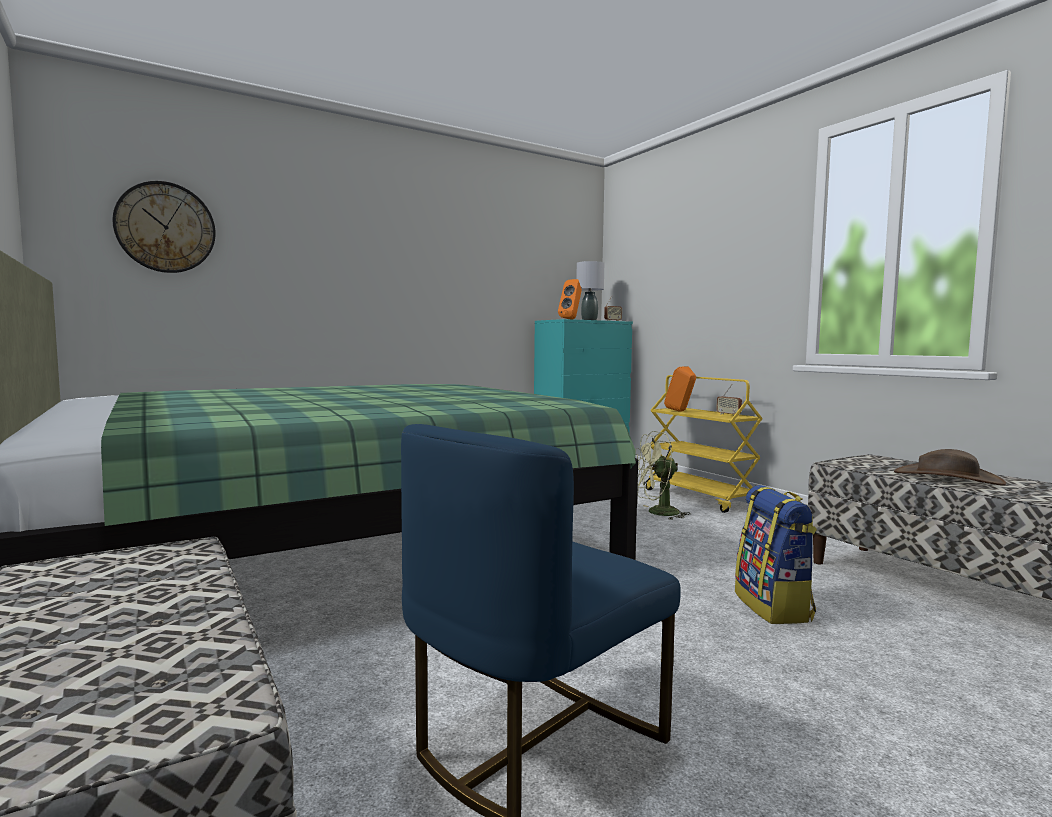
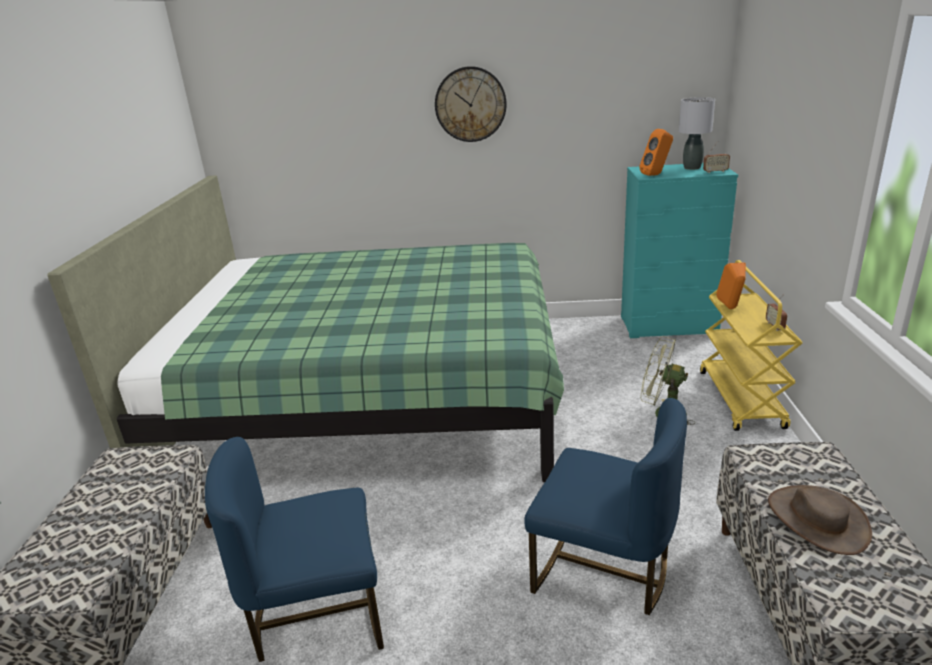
camera: 35 degrees right, 20 degrees up
(165, 227) = (281, 121): wall clock -> wall clock (470, 104)
(774, 607) = (603, 570): backpack -> blue chair

